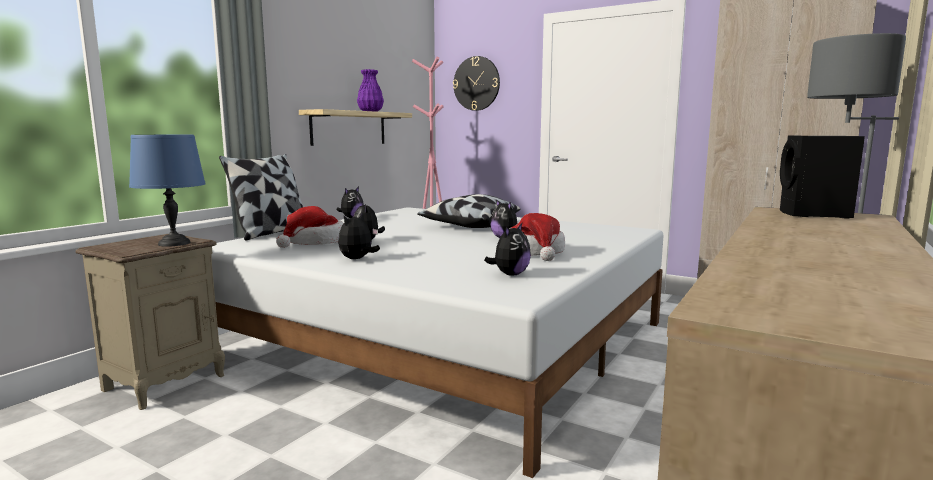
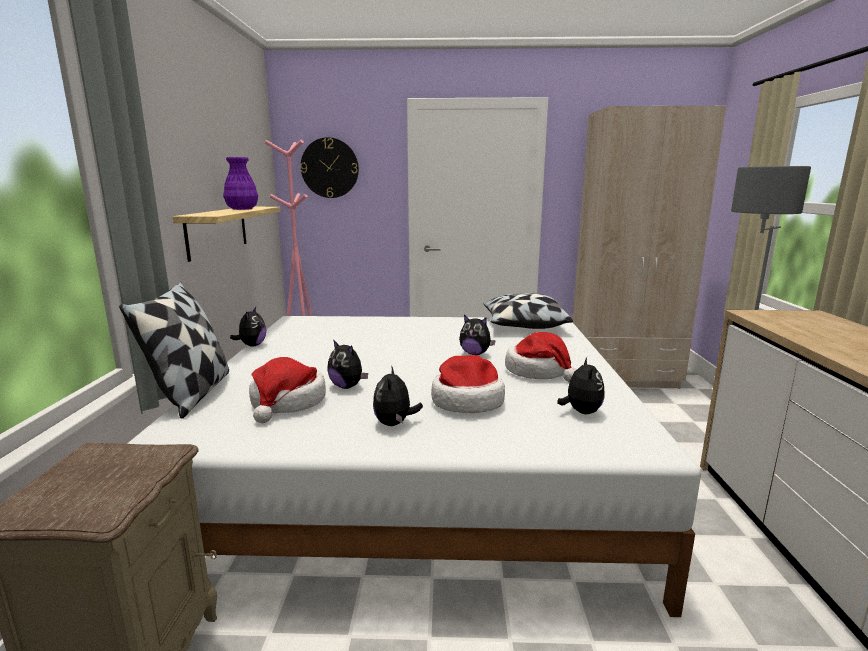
camera: 30 degrees left, 5 degrees up
(175, 243) = (143, 468): blue table lamp -> none
(433, 257) = (466, 401): none -> hat
(469, 226) = (408, 339): pillow -> pillow (523, 325)
(814, 214) = (789, 317): black speaker -> none

